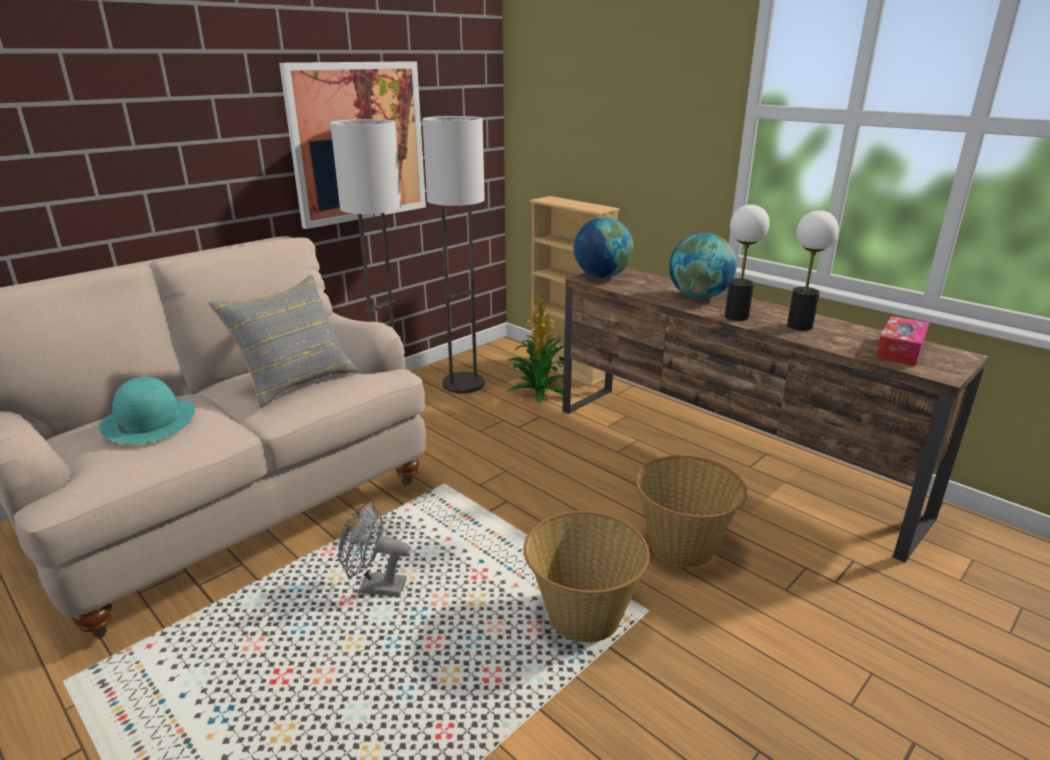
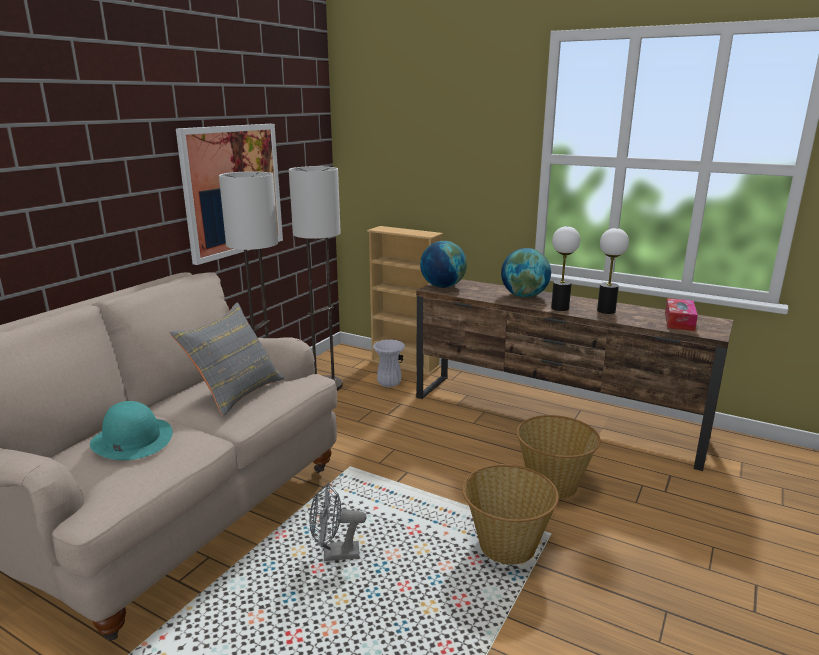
camera: 15 degrees left, 5 degrees down
(539, 390) = (389, 383): potted plant -> white vase

